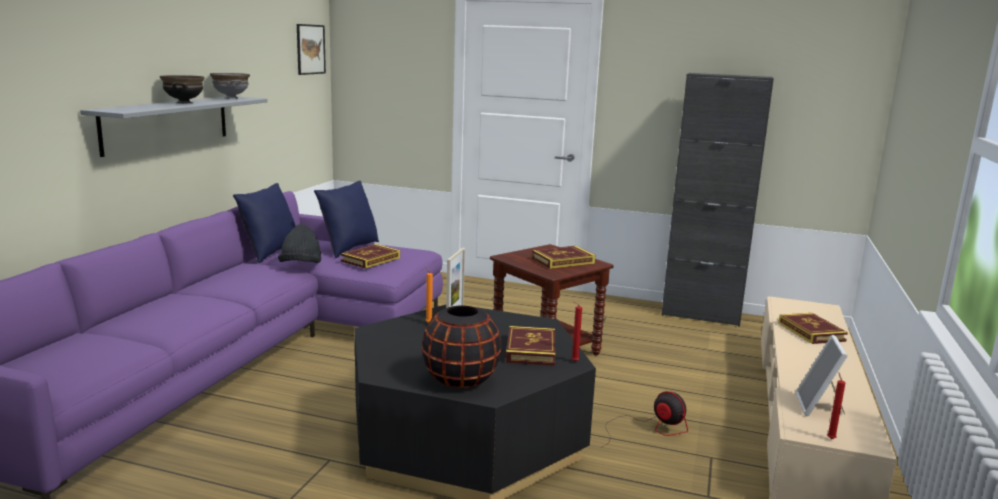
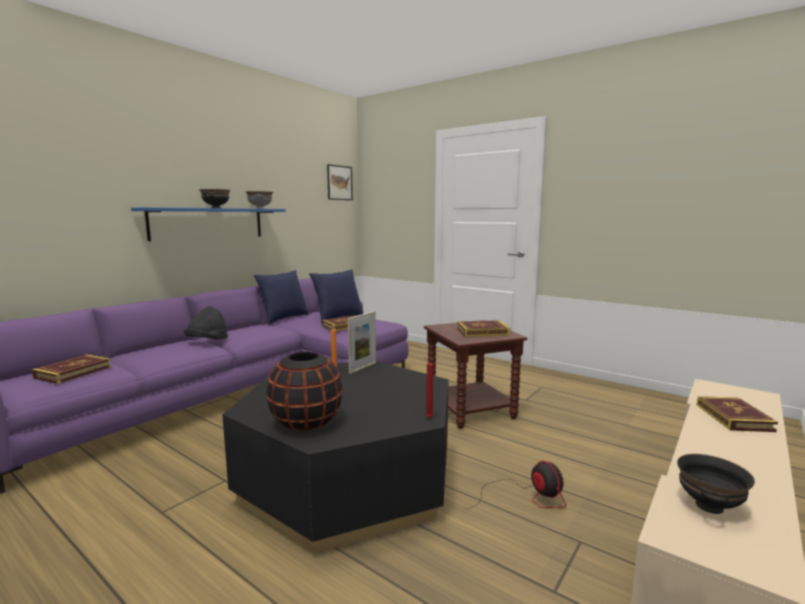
camera: 20 degrees right, 5 degrees down
(167, 123) = (208, 223): grey shelf -> blue shelf
(301, 266) = (291, 327): black hat -> black hat (207, 341)
(531, 350) = (397, 403): book -> book (73, 372)
(700, 315) = (634, 393): black cabinet -> none
(819, 407) = (710, 506): picture frame -> black bowl
(830, 438) = (711, 553): red candle -> none

